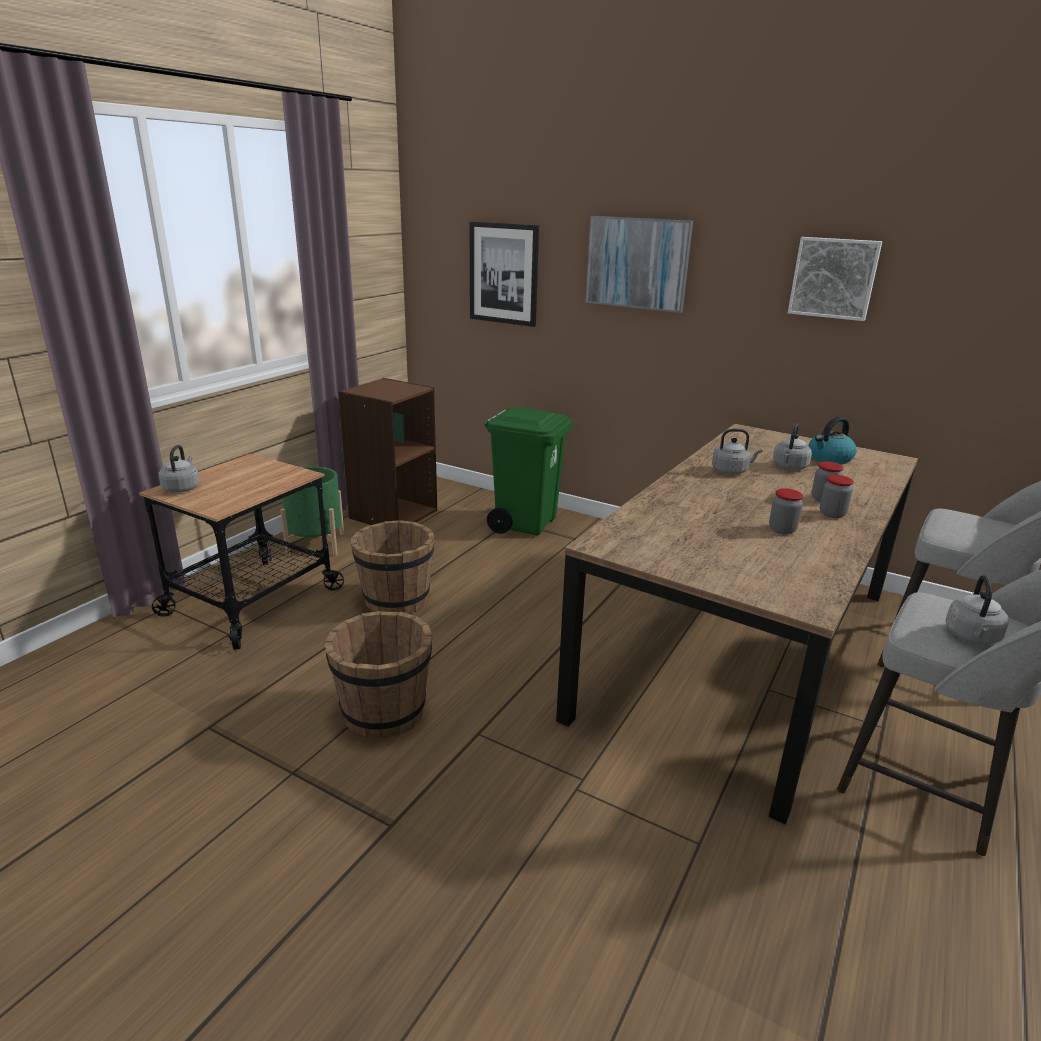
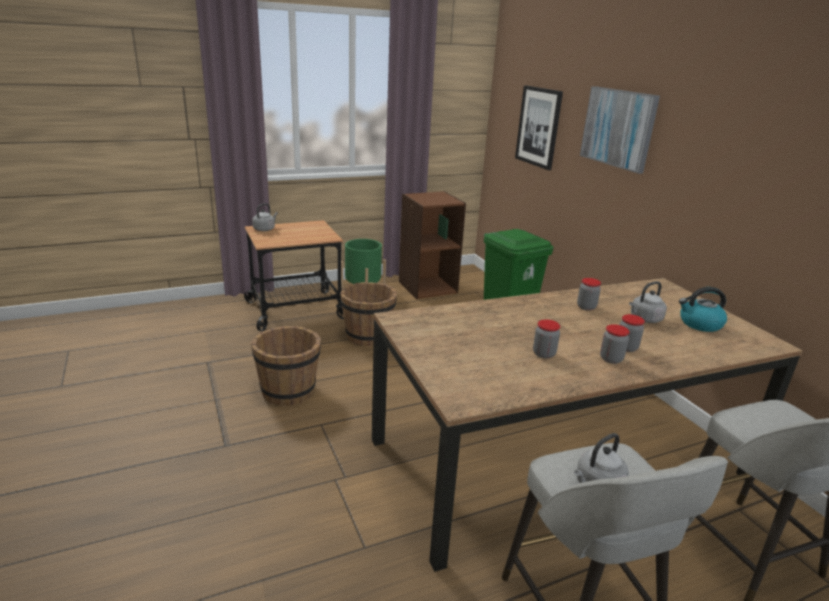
camera: 35 degrees right, 0 degrees up
(731, 471) = (586, 307): grey kettle -> jar
(833, 278) = (760, 159): picture -> none

